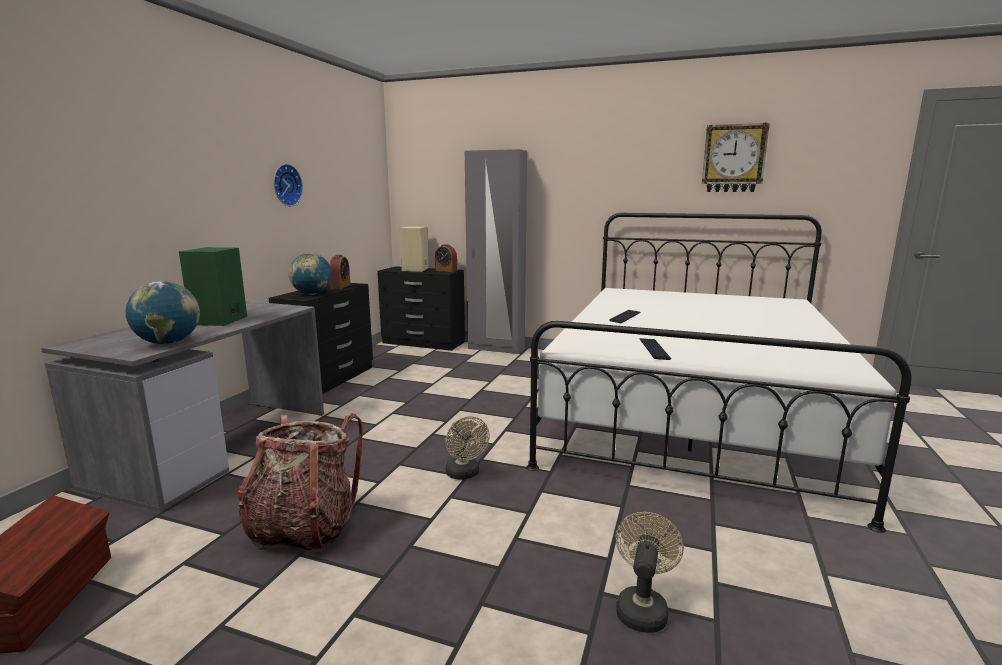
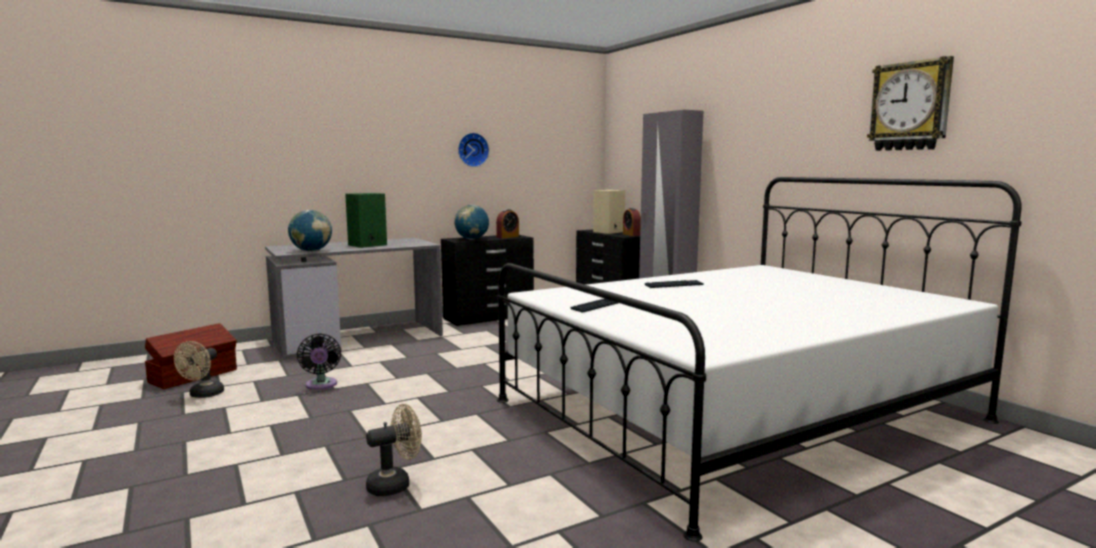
camera: 40 degrees right, 5 degrees down
(304, 528) = (321, 385): backpack -> black fan
(464, 474) = (451, 390): beige fan -> beige fan (203, 395)

